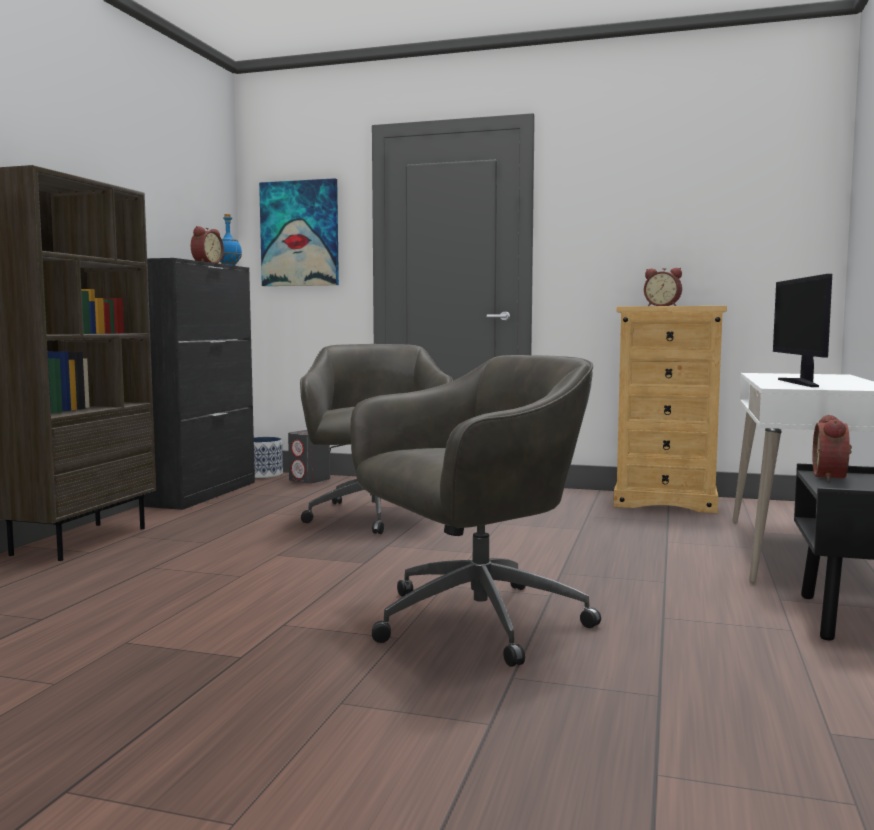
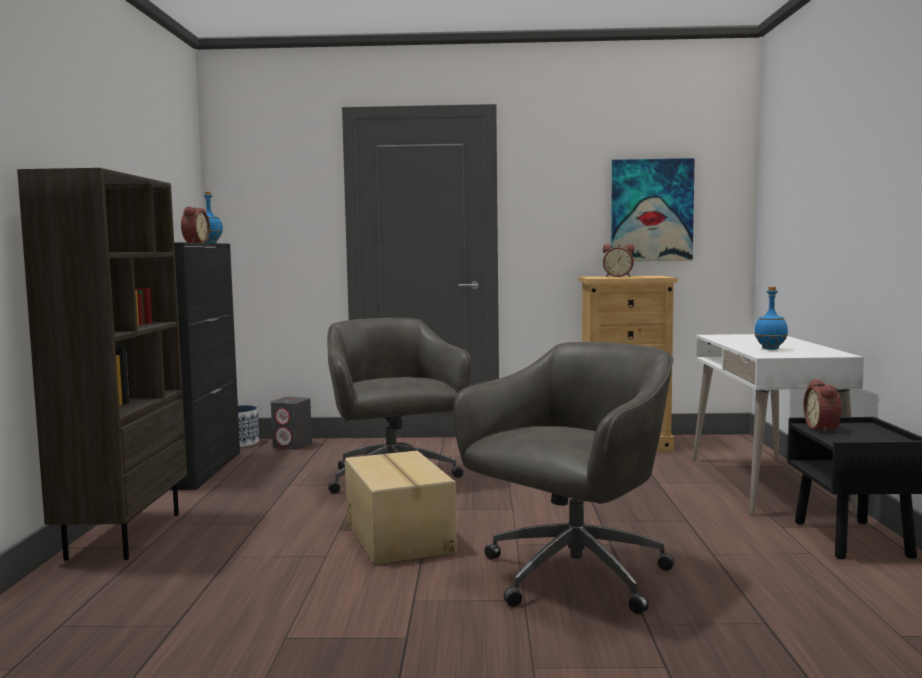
camera: 15 degrees left, 0 degrees up
(300, 233) = (270, 208): picture -> picture (651, 210)
(331, 566) = (400, 536): none -> cardboard box
(800, 383) = (771, 349): monitor -> blue bottle

